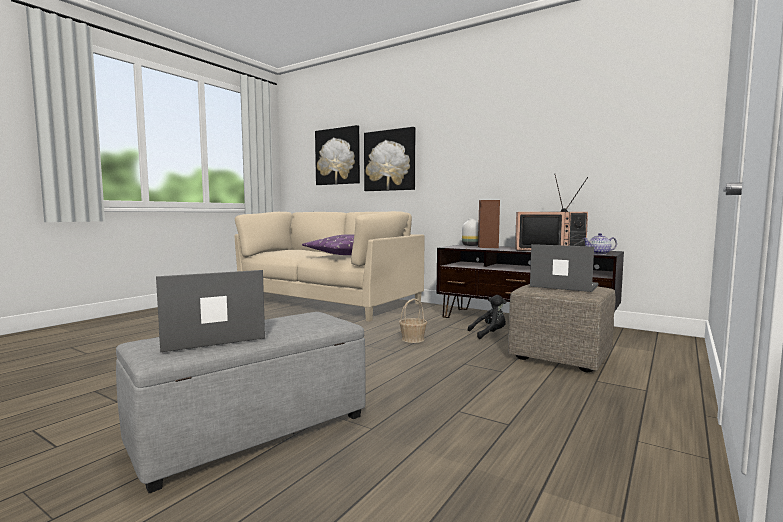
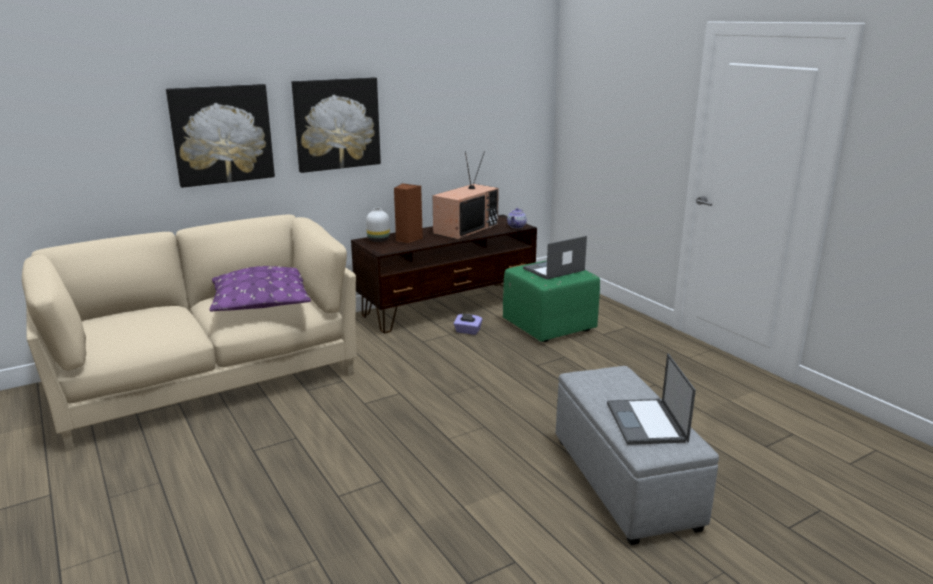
camera: 65 degrees left, 15 degrees up
(338, 156) = (101, 129): picture -> picture (336, 124)
(413, 339) = (449, 368): basket -> none
(489, 334) = (467, 331): black plush toy -> purple tissue box
(559, 356) = (548, 327): beige ottoman -> green ottoman

